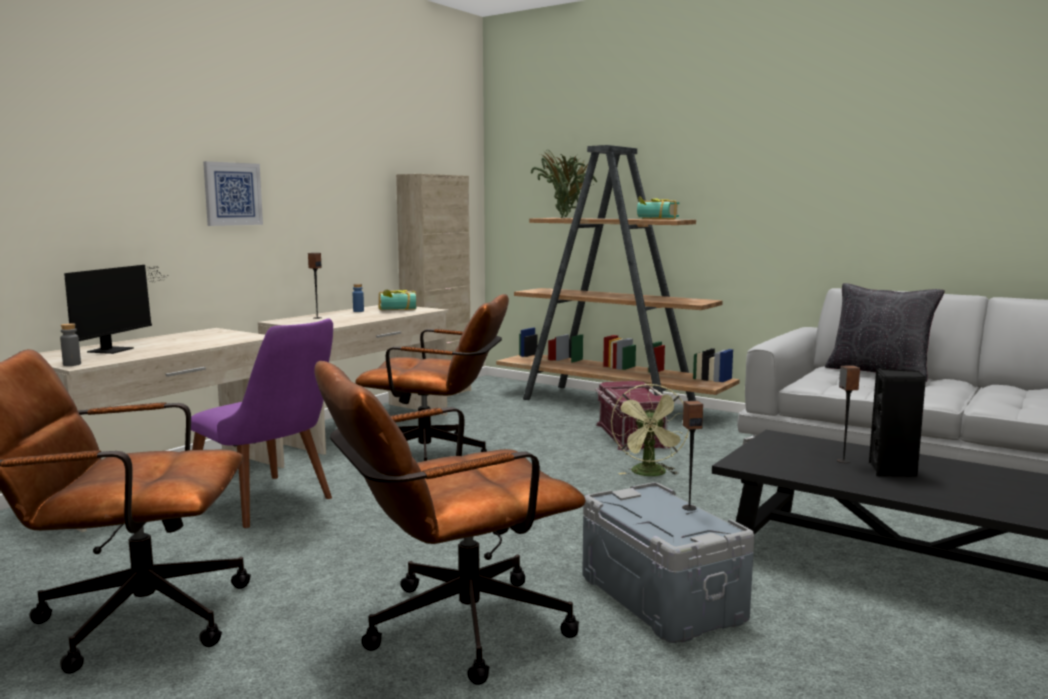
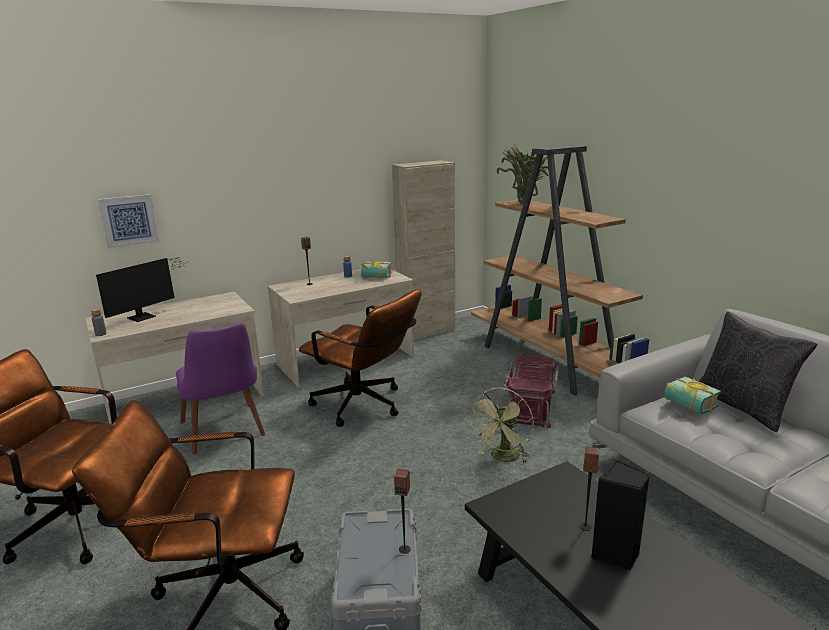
camera: 25 degrees right, 10 degrees up
(232, 194) = (245, 196): picture -> picture (129, 220)
(656, 219) = (587, 217): book -> book (687, 406)

